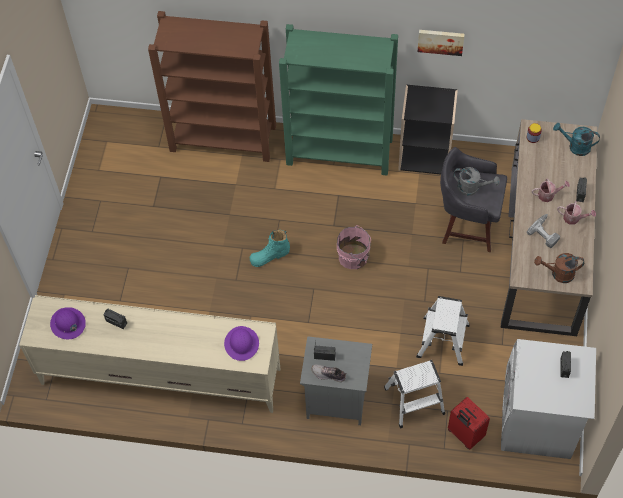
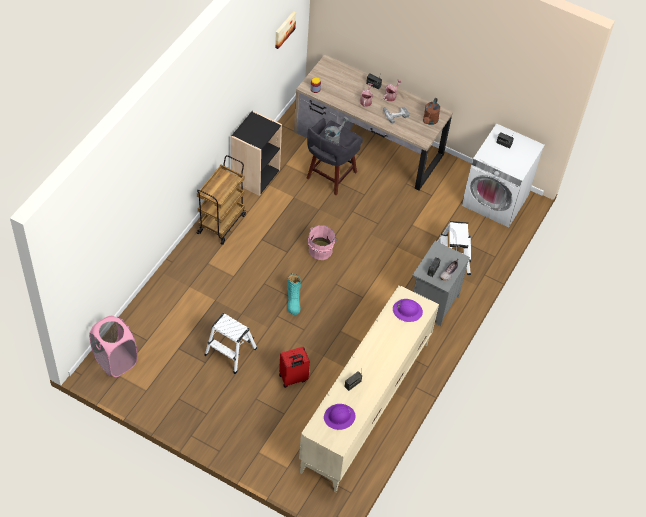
camera: 75 degrees left, 5 degrees down
(123, 131) = (115, 360): none -> pink laundry basket
(223, 138) = (165, 293): brown bookcase -> none
(339, 151) = (222, 223): green bookcase -> brown cart
(440, 41) = (241, 82): picture -> picture (284, 29)
(443, 340) = (414, 225): white step ladder -> white step ladder (230, 351)
(464, 434) = (489, 242): red suitcase -> red suitcase (293, 378)
(575, 146) = (334, 71): turquoise watering can -> none

